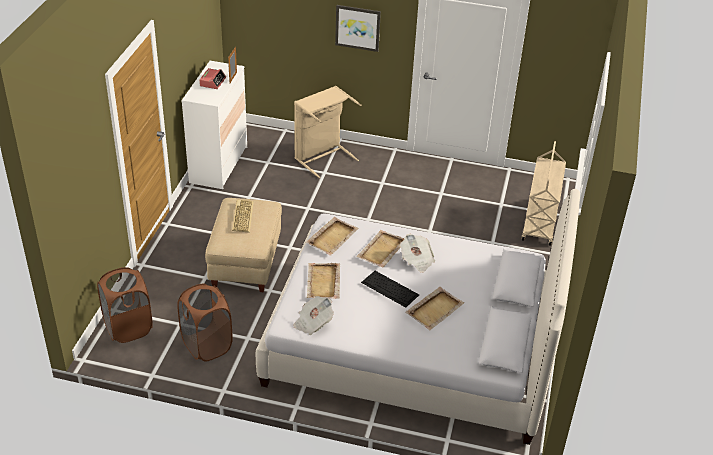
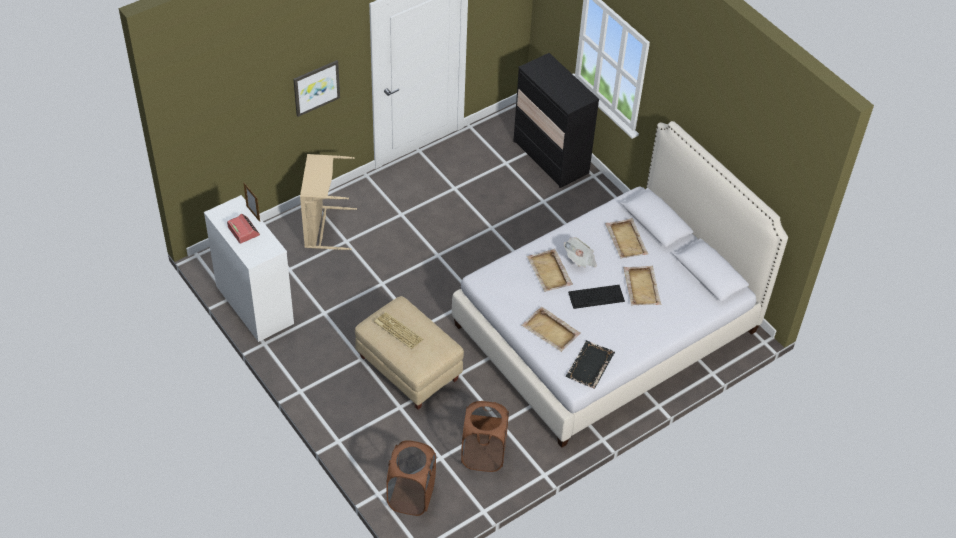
camera: 50 degrees left, 10 degrees up
(313, 323) = (589, 366): newspaper -> black tray
(332, 237) = (505, 290): beige tray -> beige tray (626, 239)
(540, 223) = (550, 158): beige cart -> black dresser

